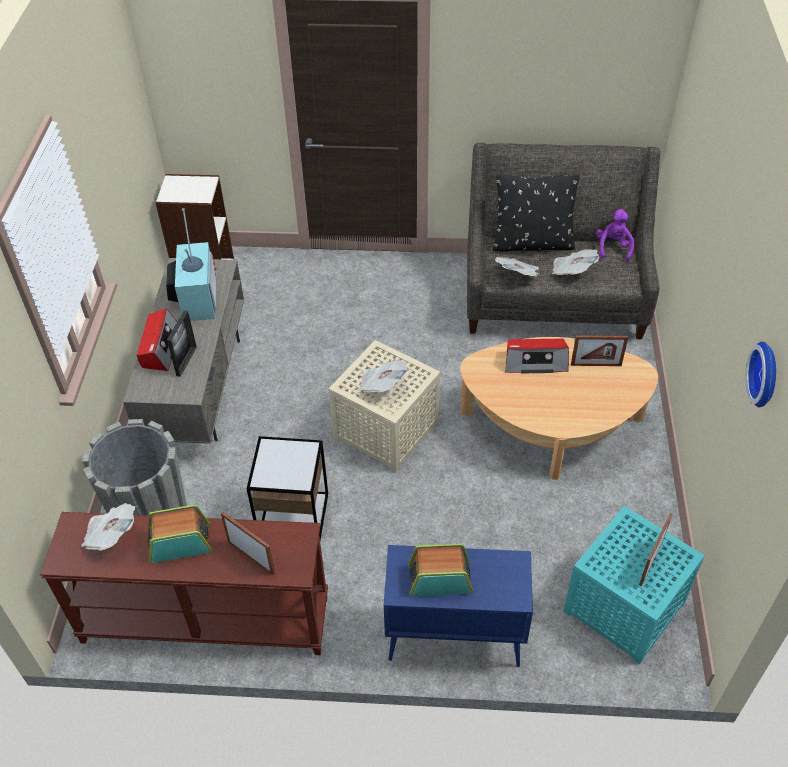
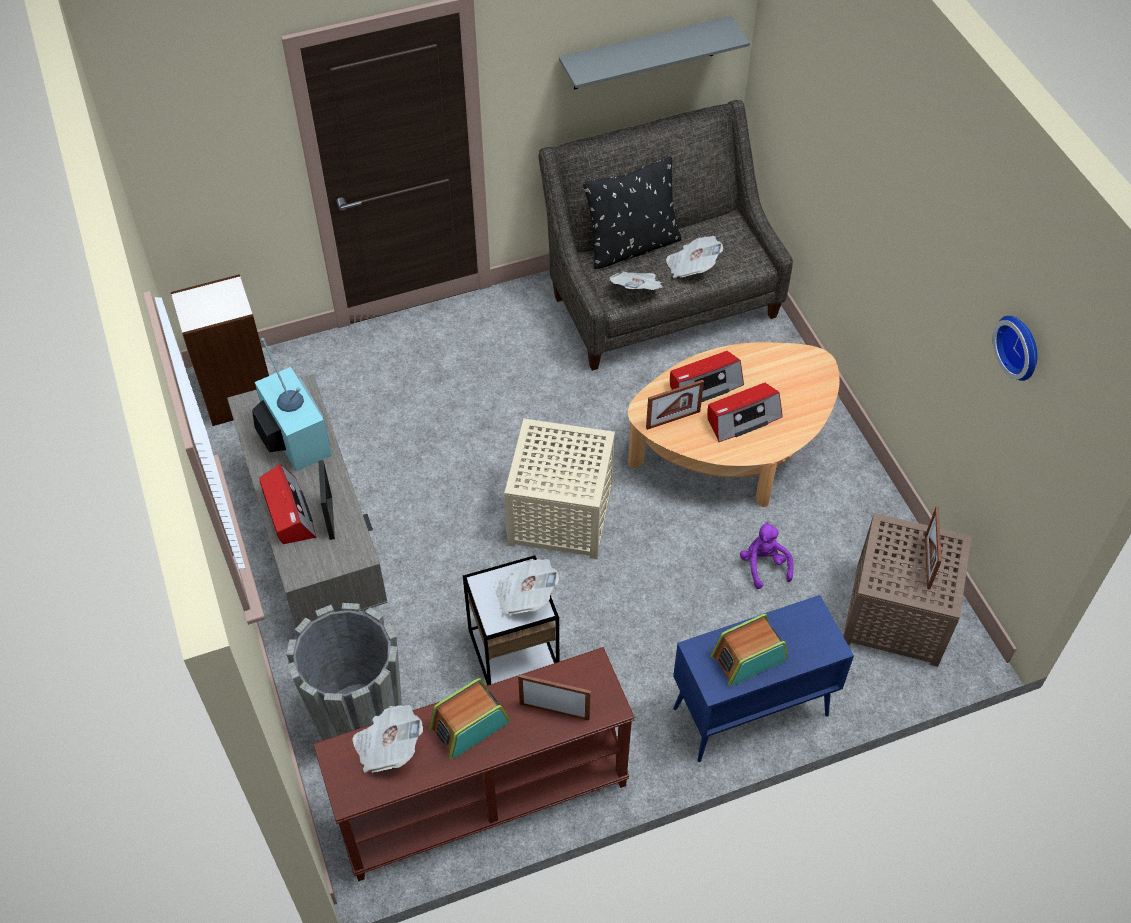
camera: 25 degrees left, 5 degrees up
(382, 385) = (561, 468): newspaper -> newspaper (525, 595)
(553, 396) = (742, 418): none -> radio
(577, 82) = (645, 53): none -> grey shelf
(596, 365) = (768, 368): picture frame -> picture frame (673, 419)
(613, 248) = (720, 226): purple plush toy -> purple plush toy (764, 565)
(625, 608) = (898, 616): turquoise side table -> brown side table

